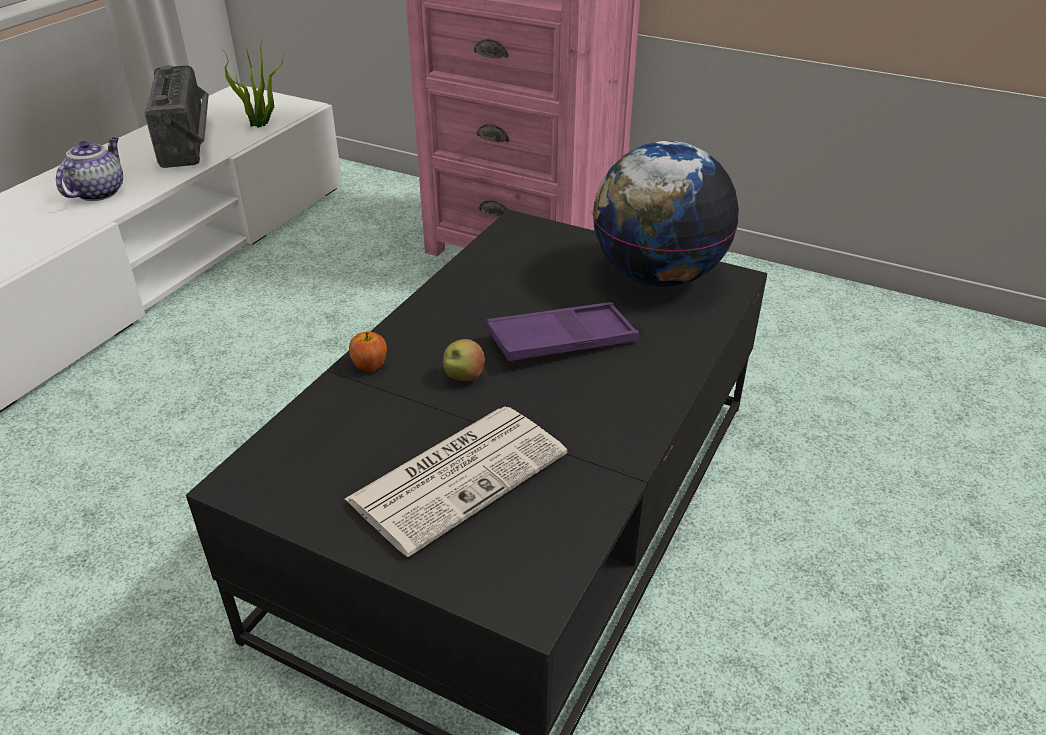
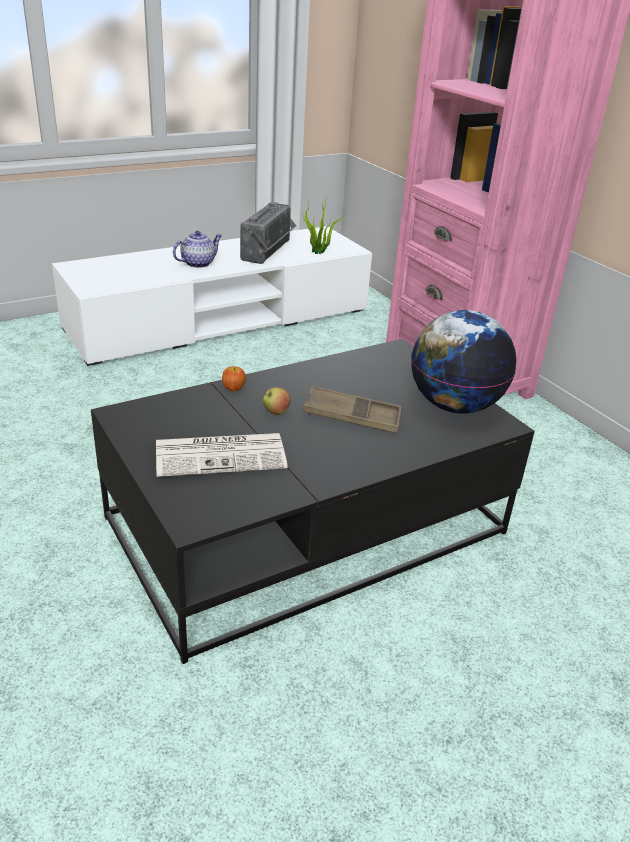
camera: 30 degrees right, 5 degrees down
(562, 341) = (352, 416): purple tray -> brown tray

